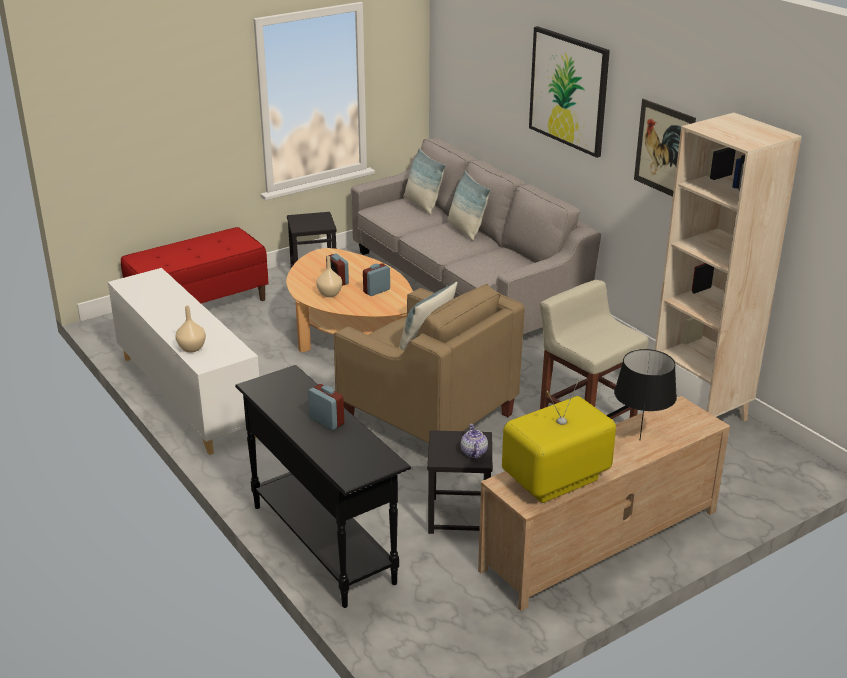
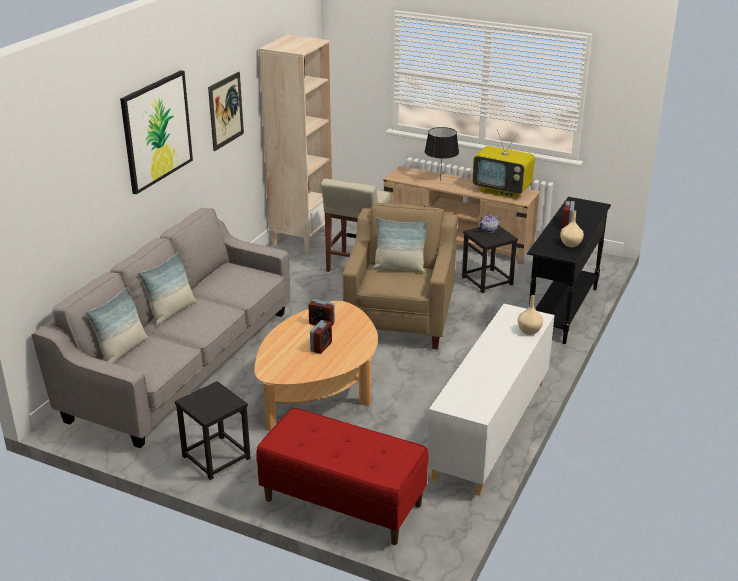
camera: 120 degrees left, 0 degrees up
(329, 294) = (348, 342): beige vase -> beige vase (570, 244)

